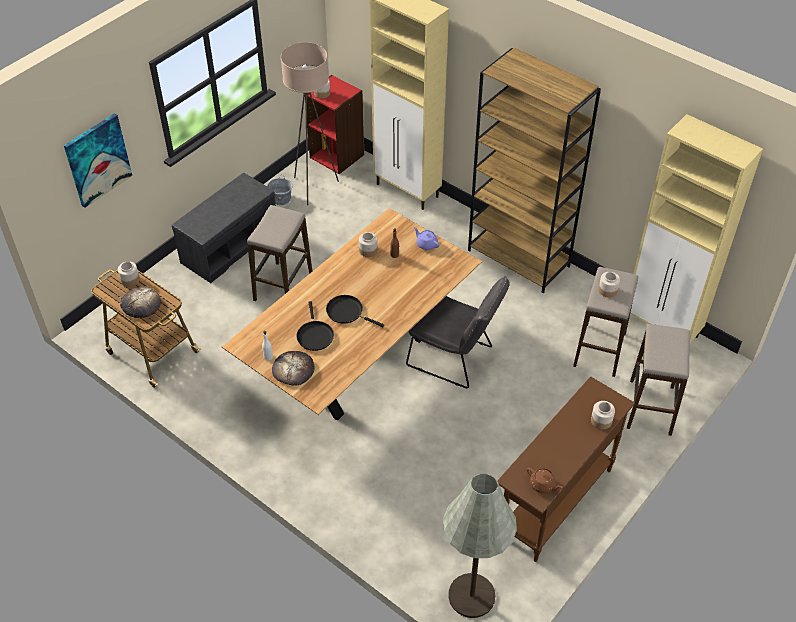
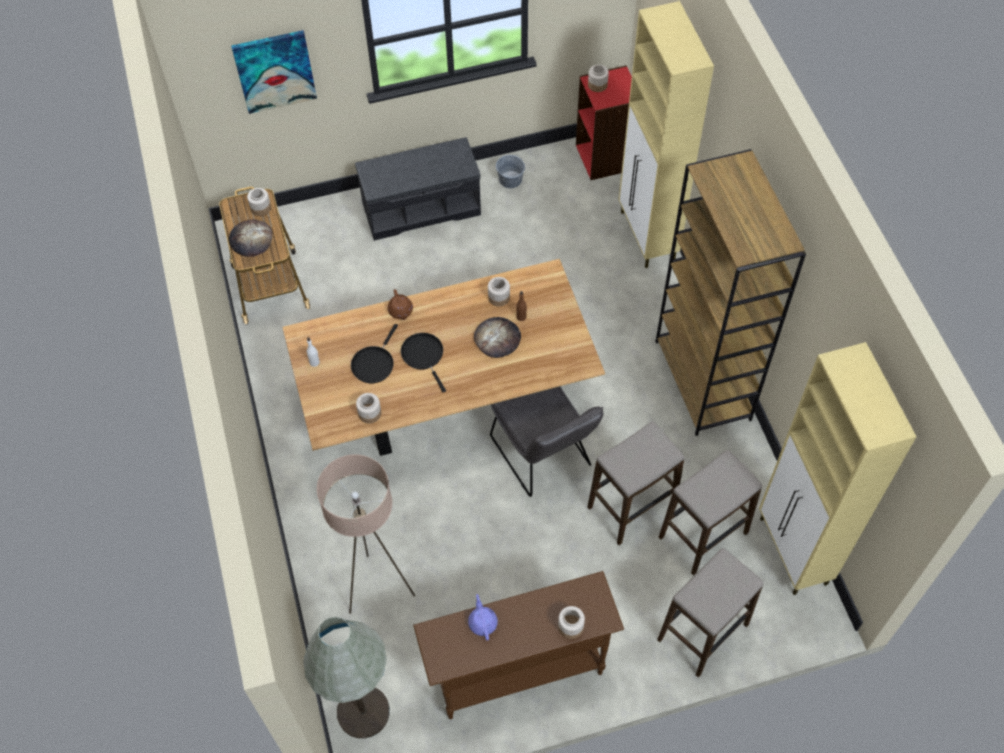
camera: 35 degrees right, 10 degrees up
(283, 286) = (438, 281): stool -> stool (631, 507)
(293, 369) = (326, 389): bread -> bread (497, 338)
(313, 188) = (552, 183): beige floor lamp -> beige floor lamp (377, 588)
(426, 244) = (563, 322): purple teapot -> purple teapot (482, 622)
(542, 485) = (454, 657): brown teapot -> brown teapot (401, 311)
(608, 290) = (712, 483): jar -> jar (370, 413)

